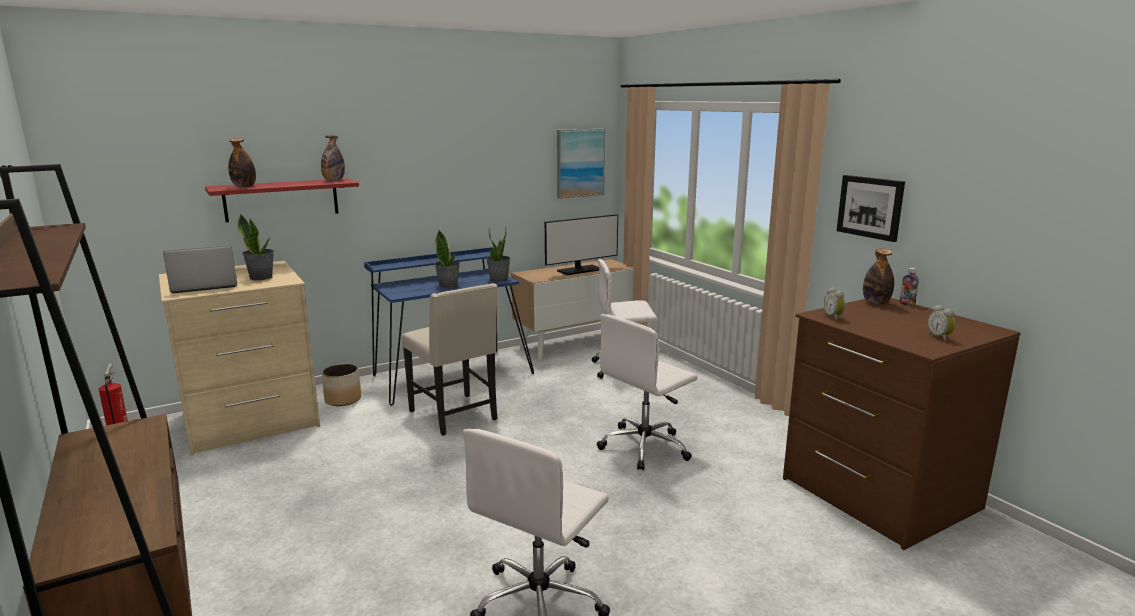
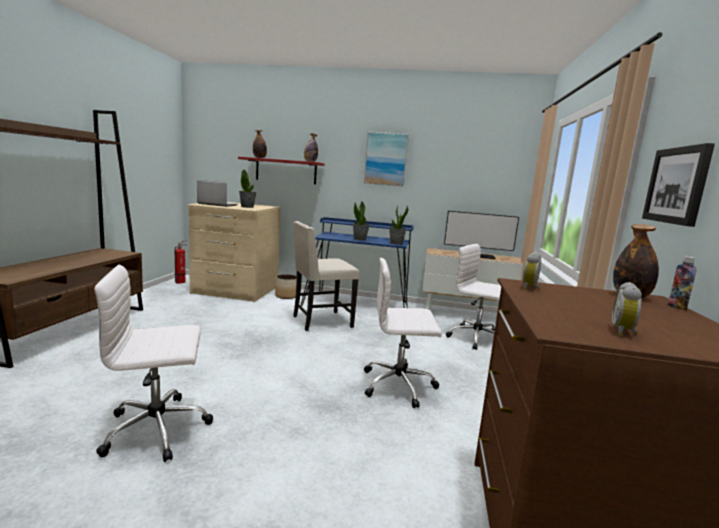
camera: 40 degrees right, 5 degrees down
(455, 416) = (321, 321): beige chair -> beige chair turned 60 degrees clockwise
(580, 163) = (500, 174): picture -> picture (386, 159)

